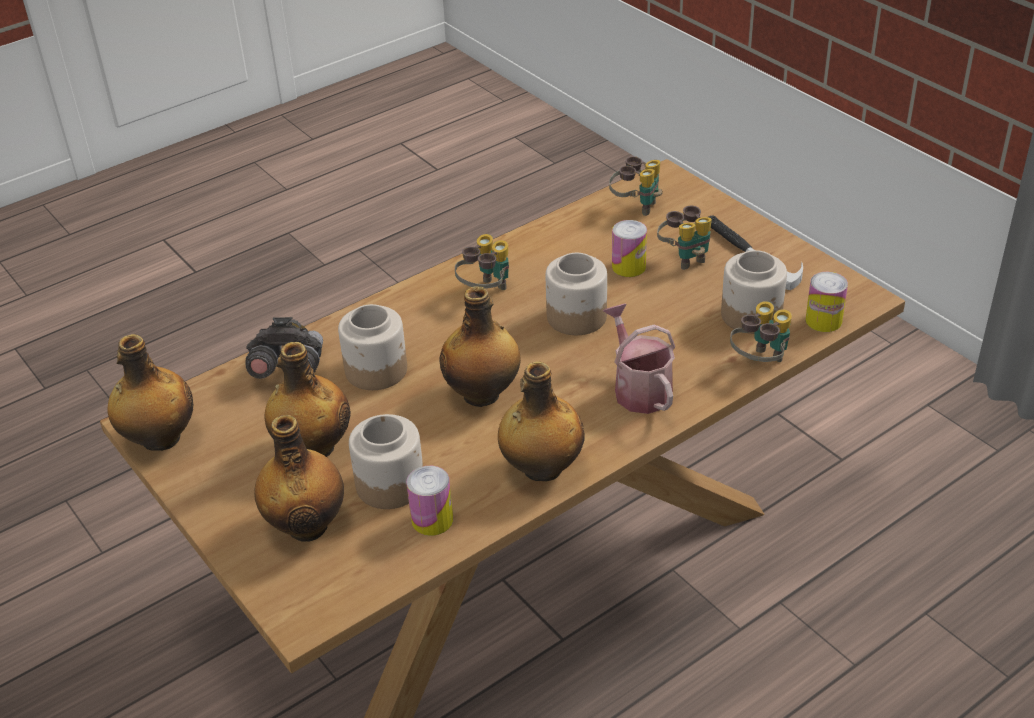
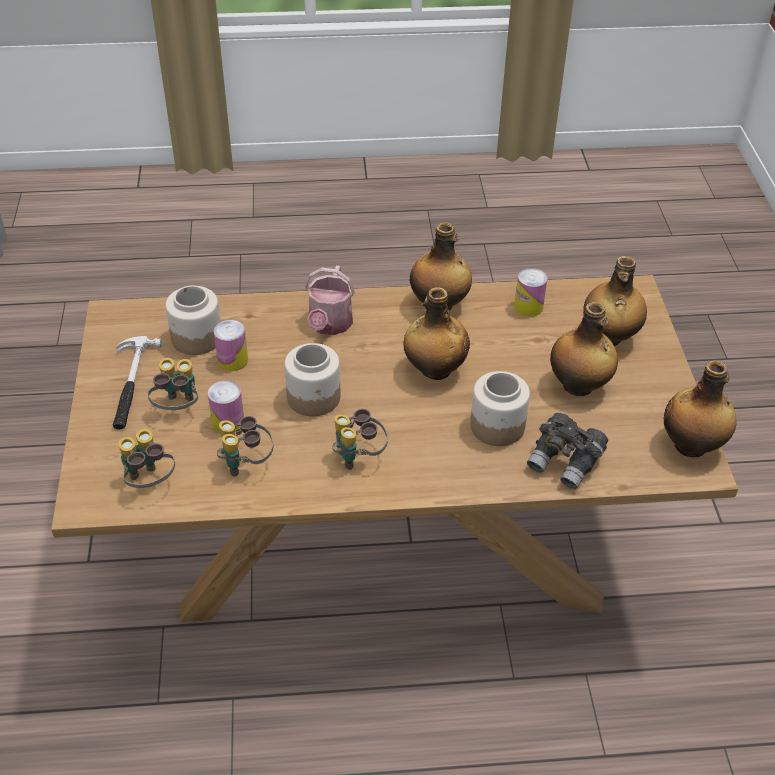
camera: 150 degrees left, 5 degrees up
(390, 484) = (540, 339): jar -> none
(760, 363) = (236, 304): binoculars -> binoculars (246, 463)
(823, 320) = (158, 311): can -> can (232, 360)

